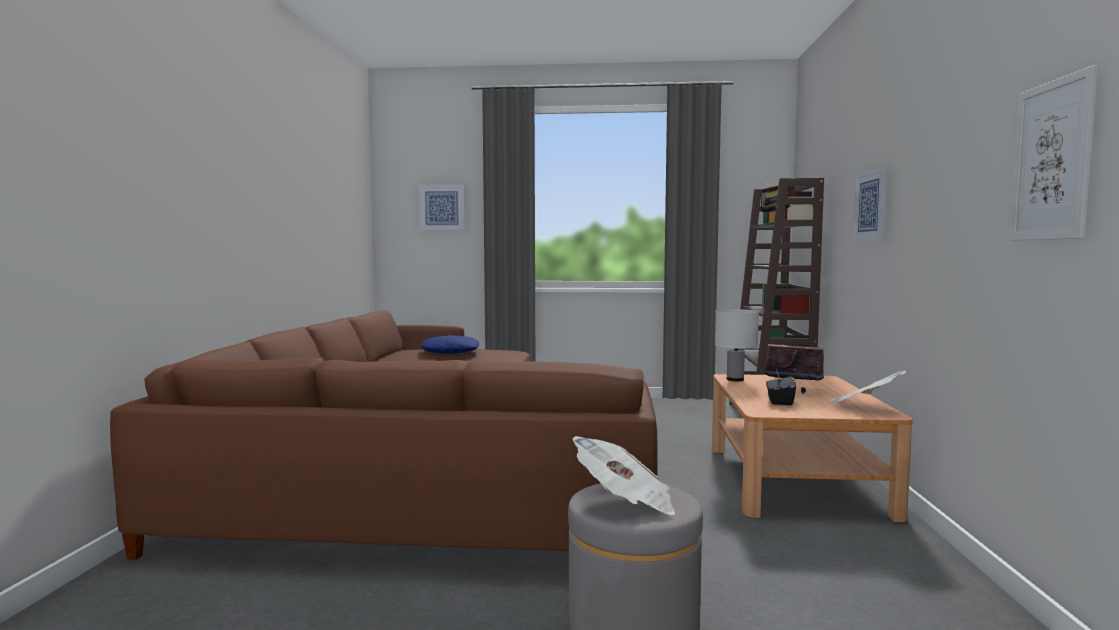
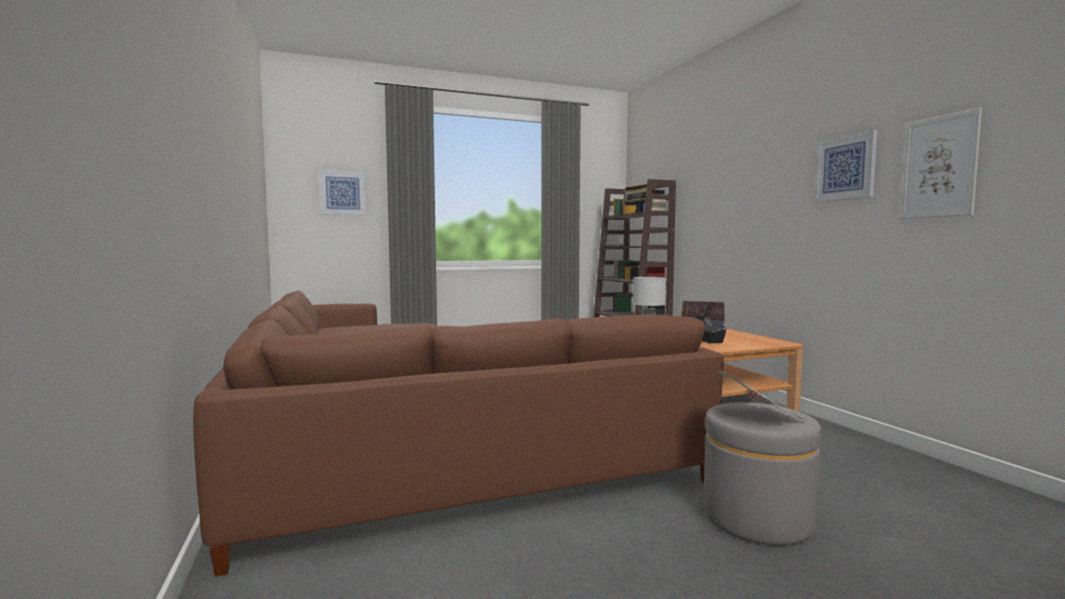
camera: 25 degrees left, 0 degrees up
(450, 352) = (380, 326): blue pillow -> none
(863, 407) = (762, 340): newspaper -> none
(872, 205) = (734, 199): picture -> picture (845, 168)

